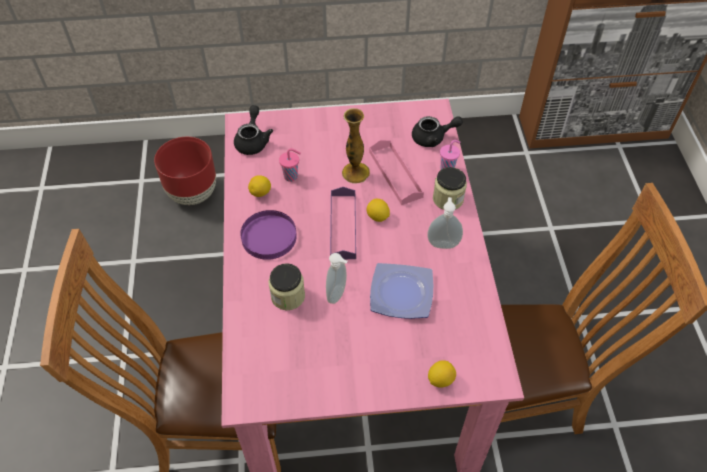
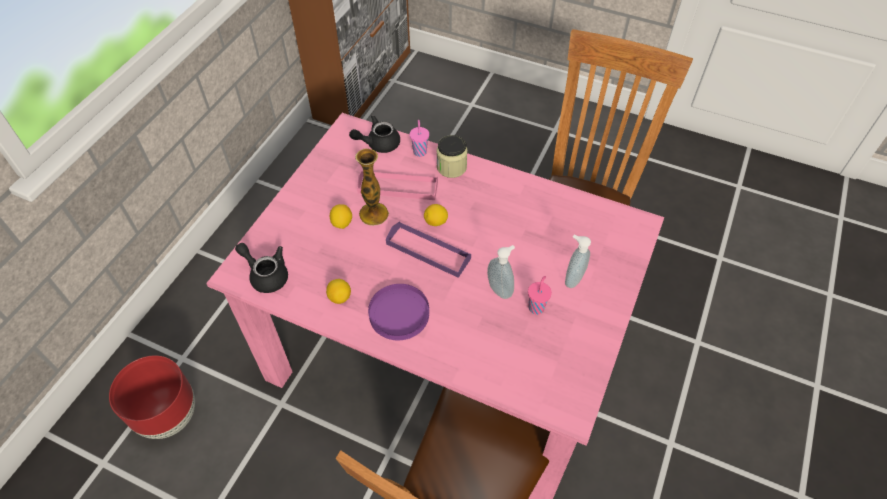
camera: 60 degrees left, 0 degrees up
(288, 296) = (478, 328): jar -> none
(291, 176) = (339, 263): pink cup -> pink cup (536, 307)
(400, 294) = (527, 245): plate -> none
(433, 138) = (378, 143): black teapot -> black teapot turned 135 degrees counterclockwise
(440, 379) = (623, 259): lemon -> lemon (342, 223)
(443, 243) = (494, 193): soap dispenser -> soap dispenser (572, 278)

